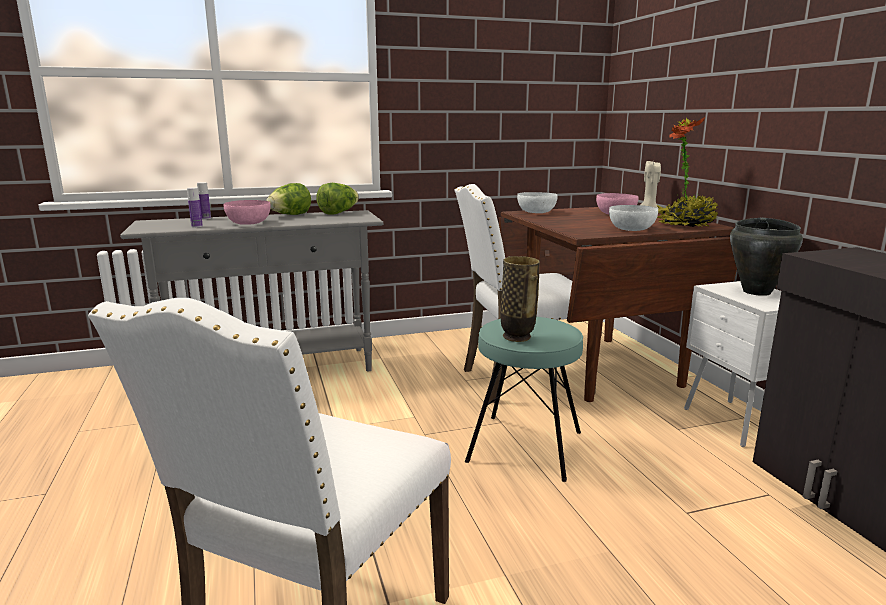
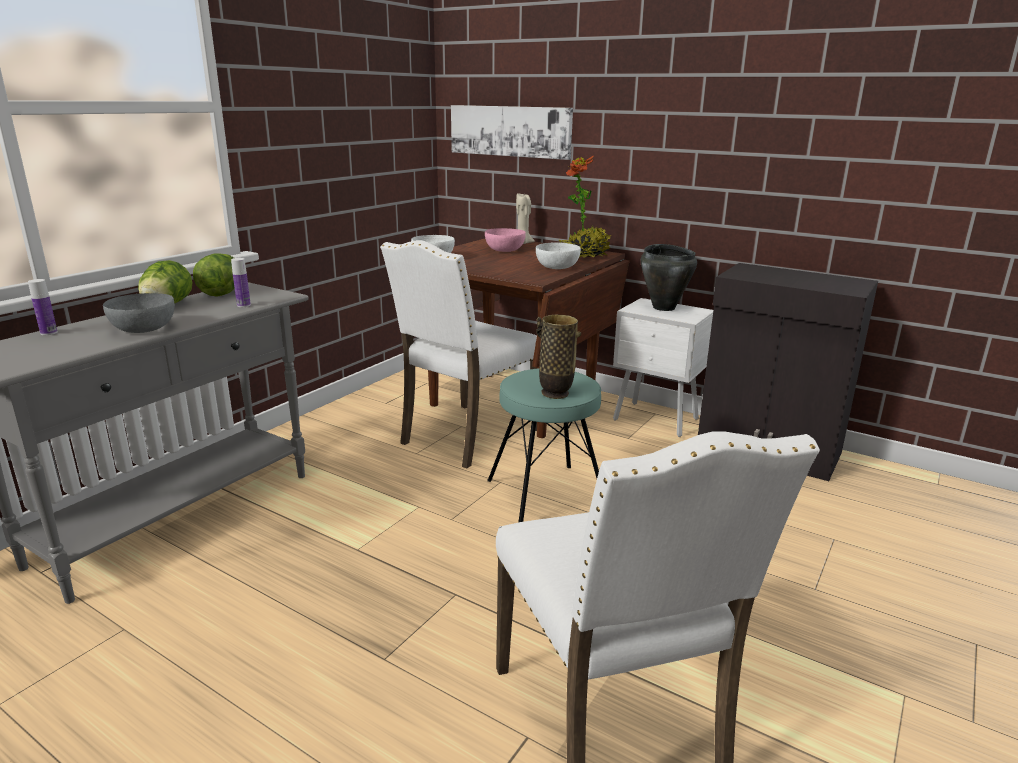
camera: 40 degrees left, 5 degrees up
(197, 226) = (79, 348): bottle -> bottle (243, 305)
(249, 223) = (144, 328): pink bowl -> grey bowl
(657, 100) = (510, 131): none -> picture

